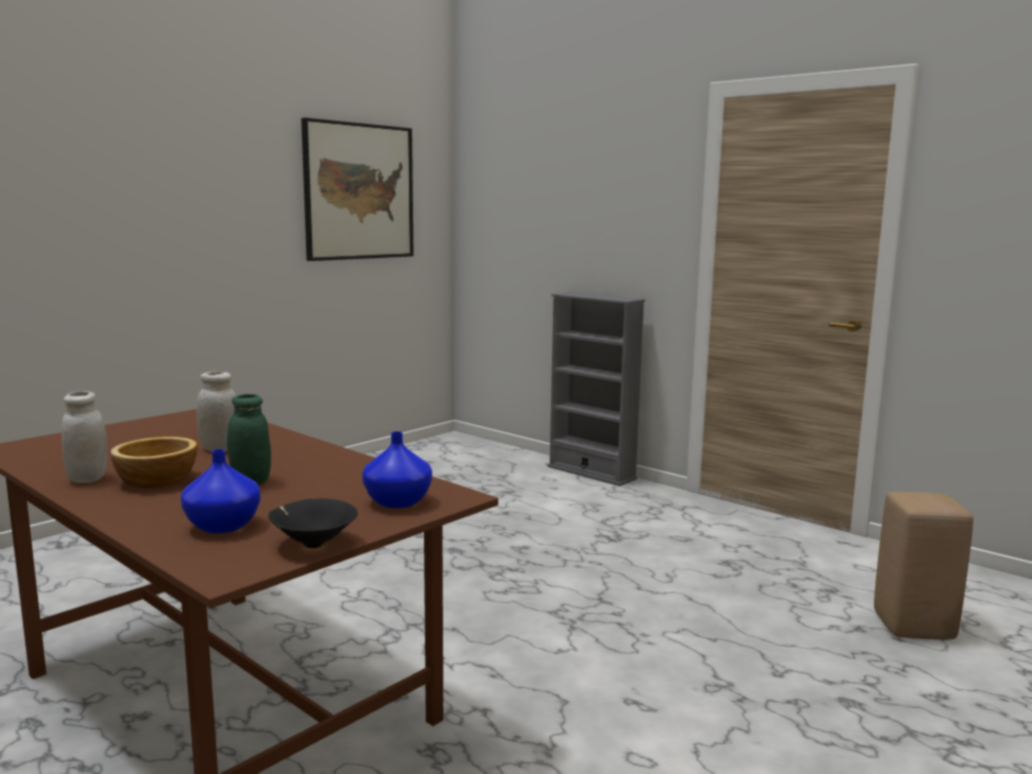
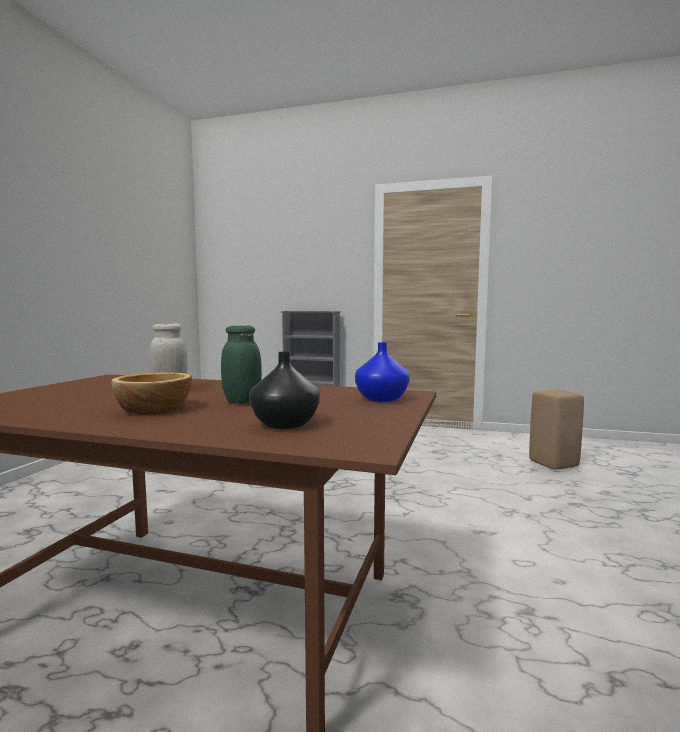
camera: 25 degrees left, 5 degrees down
(88, 479) = (79, 415): white jar -> none
(221, 526) = (284, 424): blue vase -> black vase
(312, 544) = (385, 423): black bowl -> none
(359, 192) = (143, 244): picture -> none

